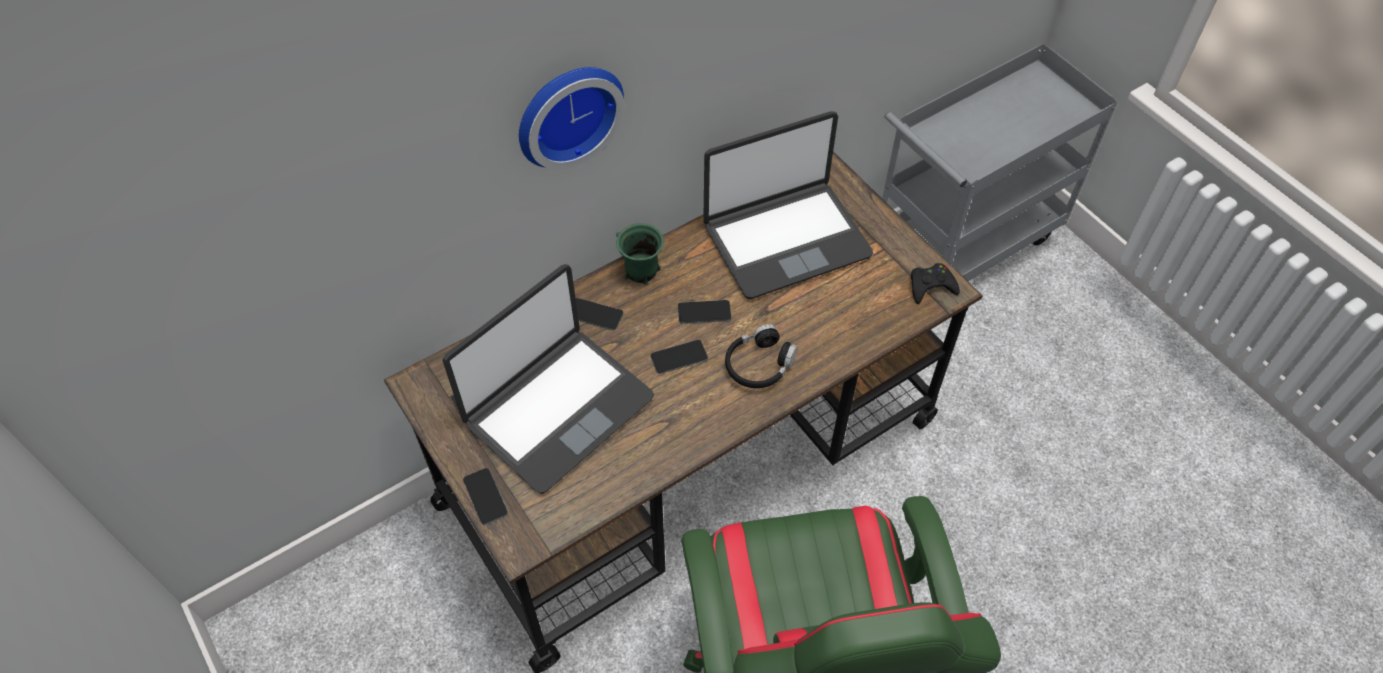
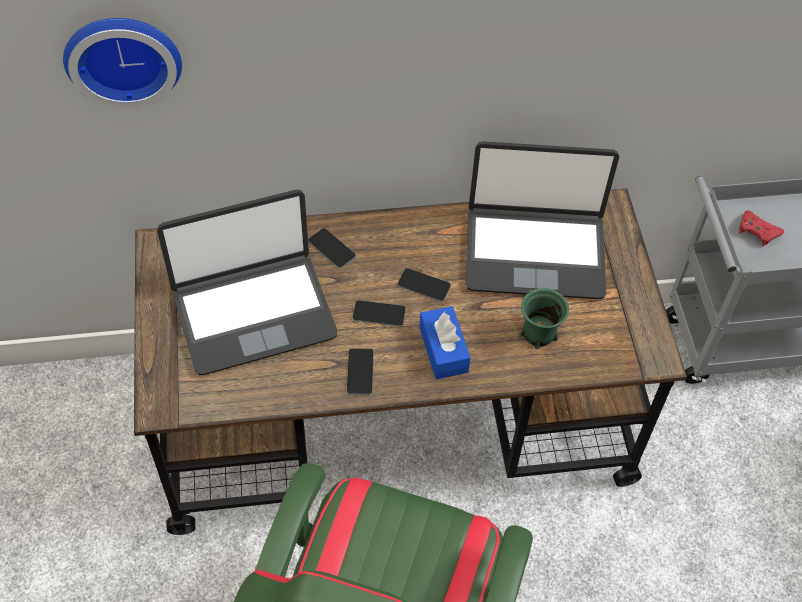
camera: 25 degrees right, 0 degrees up
(485, 496) = (156, 357): phone -> phone (360, 372)
(566, 112) = (346, 58): wall clock -> wall clock (123, 55)
(641, 271) = (391, 228): green mug -> green mug (538, 334)
(759, 365) = (443, 350): black headphones -> blue tissue box
(931, 286) = (642, 348): black game controller -> none
(954, 143) = (757, 231): none -> red game controller

